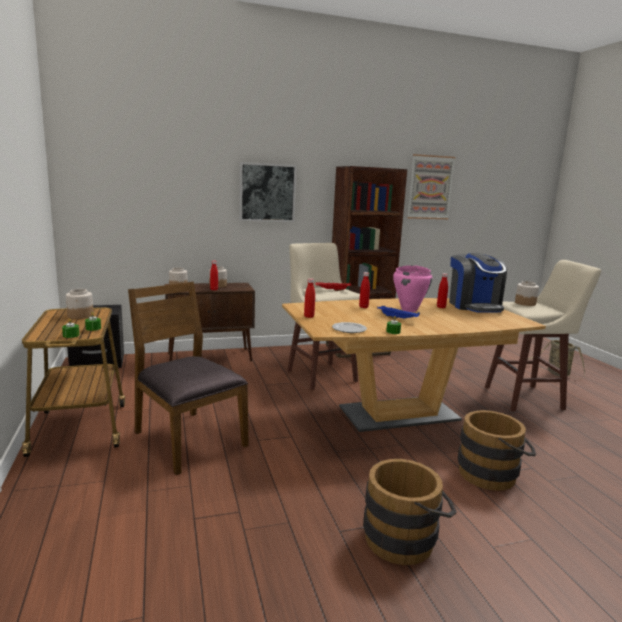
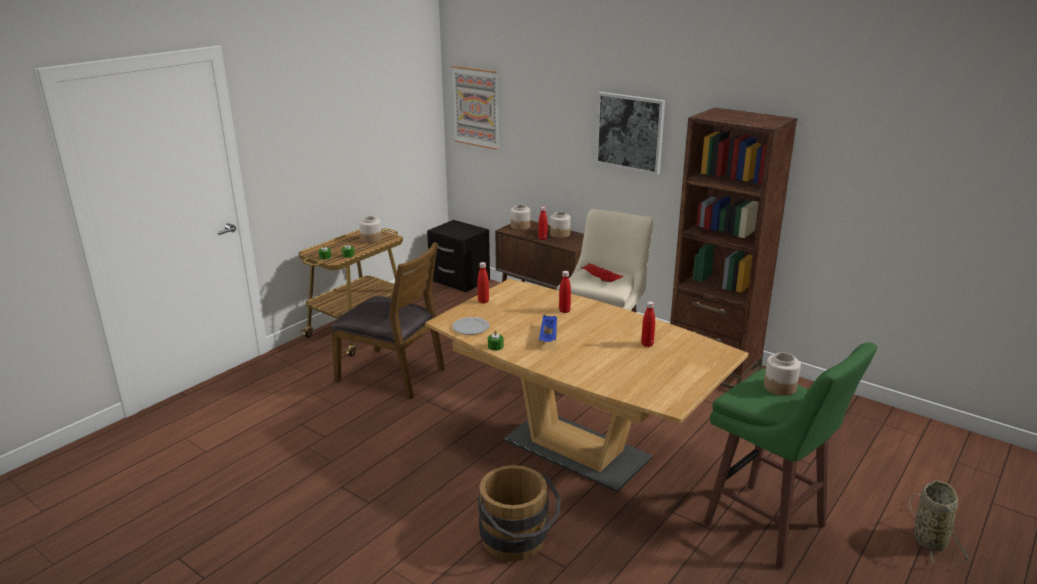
camera: 55 degrees right, 10 degrees up
(188, 439) = (392, 374): brown chair -> brown chair turned 105 degrees clockwise
(405, 538) = (360, 519): brown bucket -> none
(409, 310) = (599, 332): pink cooking pot -> none
(430, 187) = (880, 154): picture -> picture (476, 107)
(474, 306) = (695, 360): coffee machine -> none
(526, 398) = (767, 527): beige stool -> green stool

